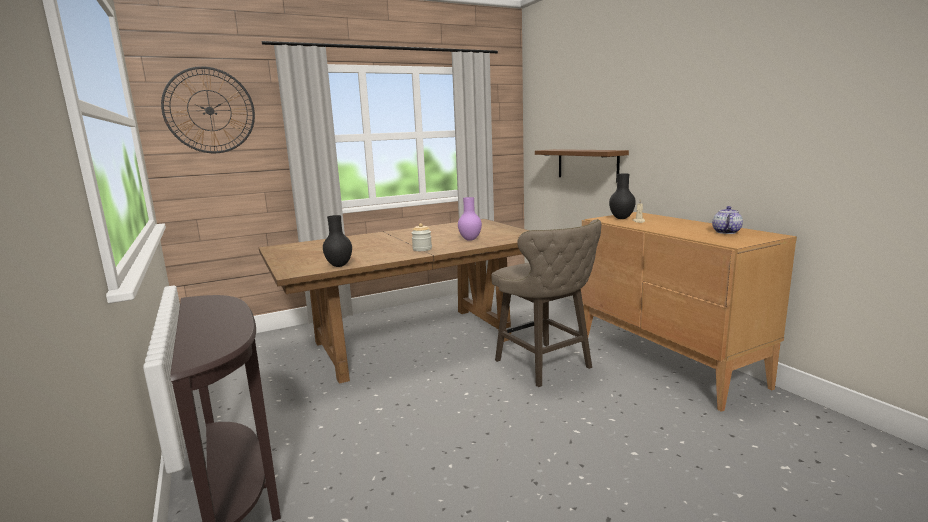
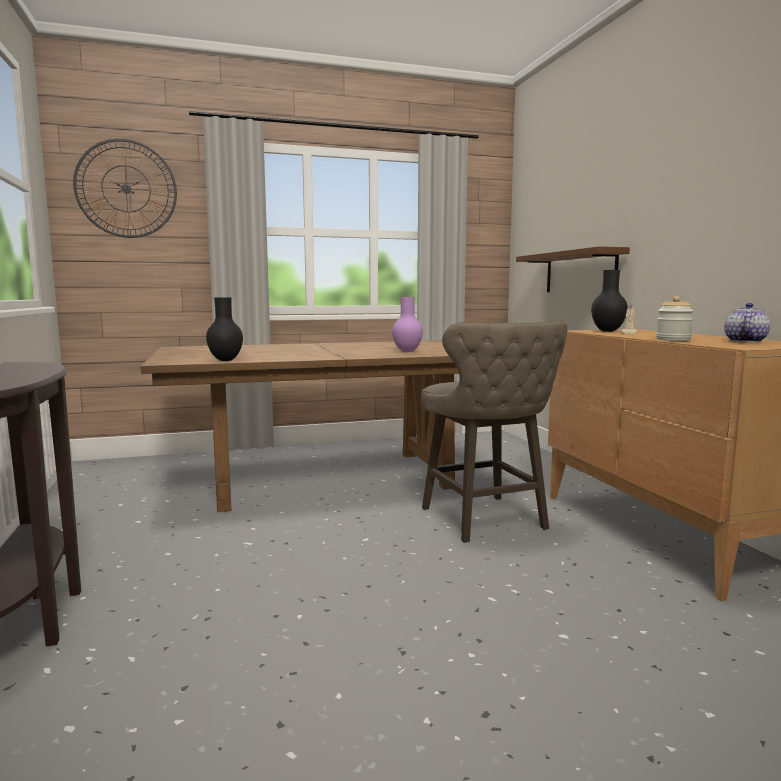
camera: 10 degrees right, 5 degrees down
(422, 249) = (339, 355): jar -> jar (673, 340)

